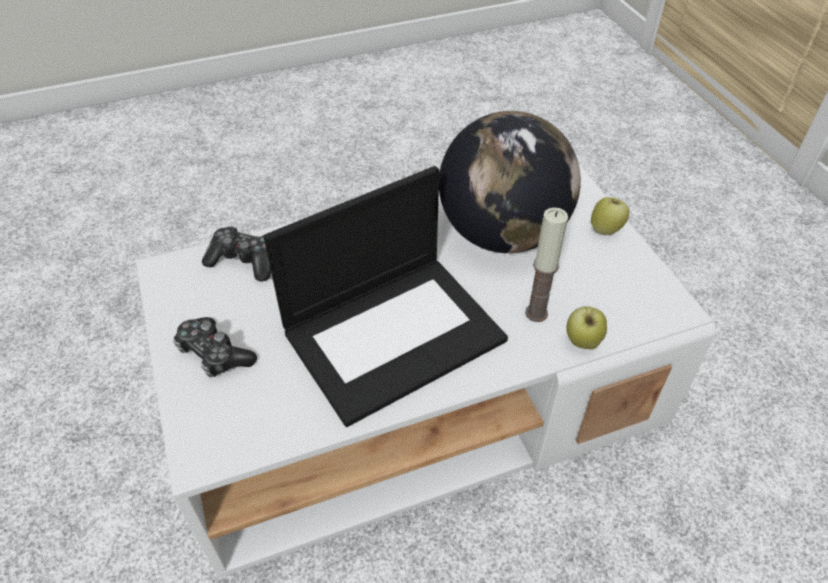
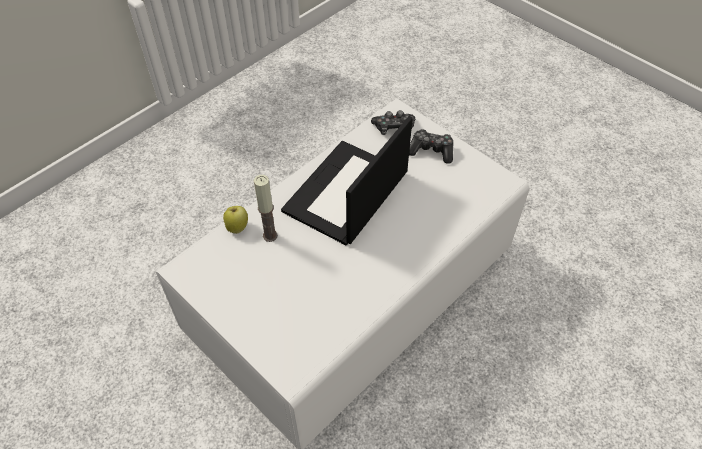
camera: 155 degrees right, 5 degrees up
(244, 261) = (465, 204): game controller -> game controller (394, 128)
(502, 234) = (314, 288): globe -> none
(606, 229) = (240, 321): apple -> none

